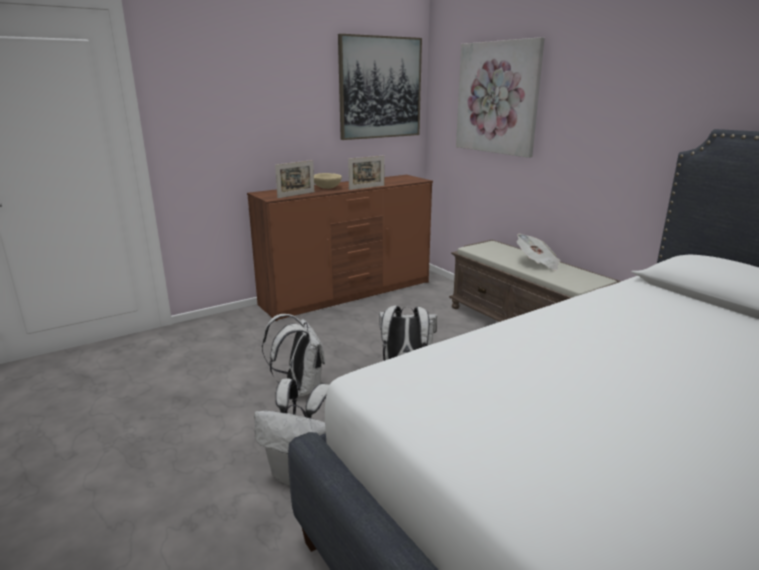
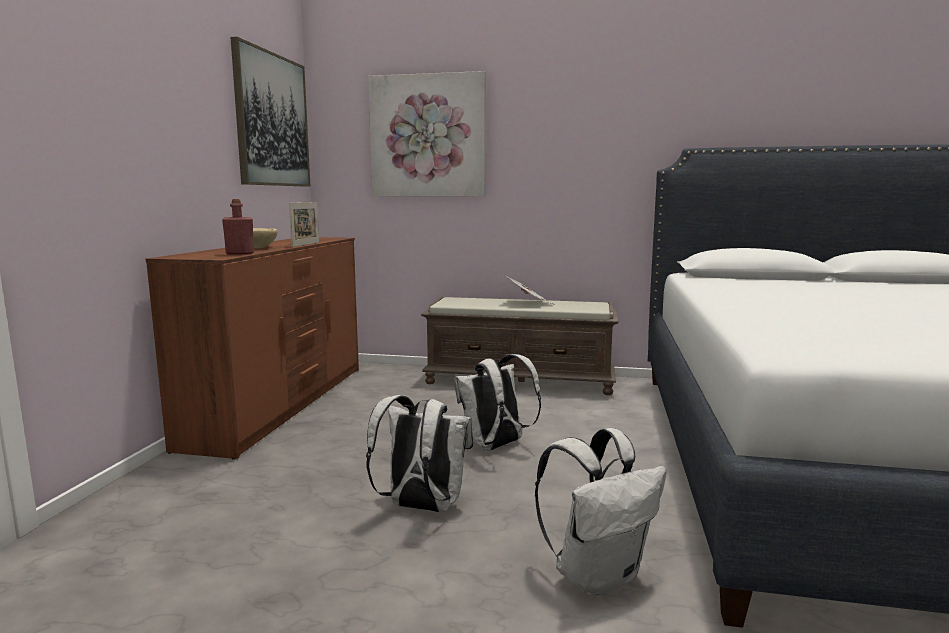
camera: 45 degrees left, 10 degrees down
(296, 195) = (240, 253): picture frame -> red bottle

